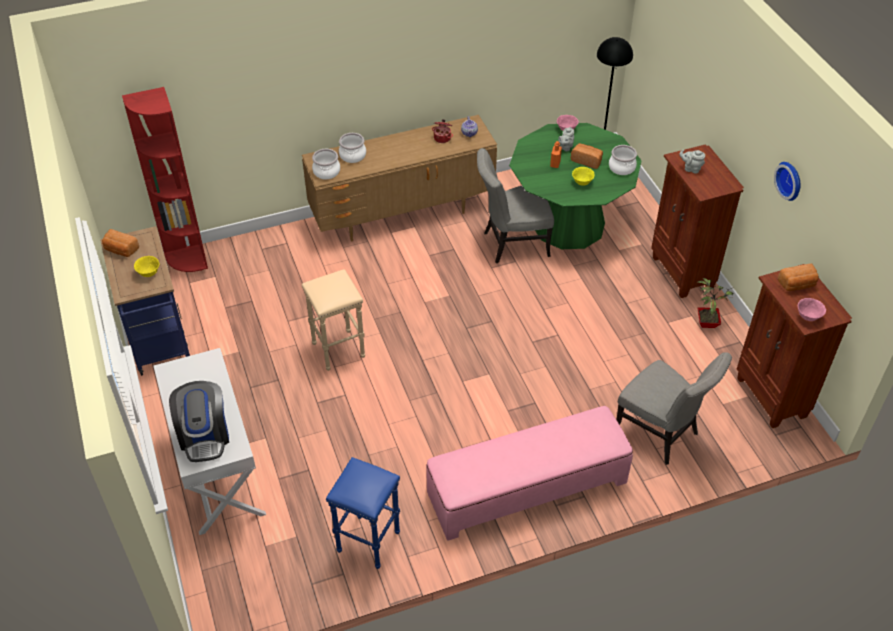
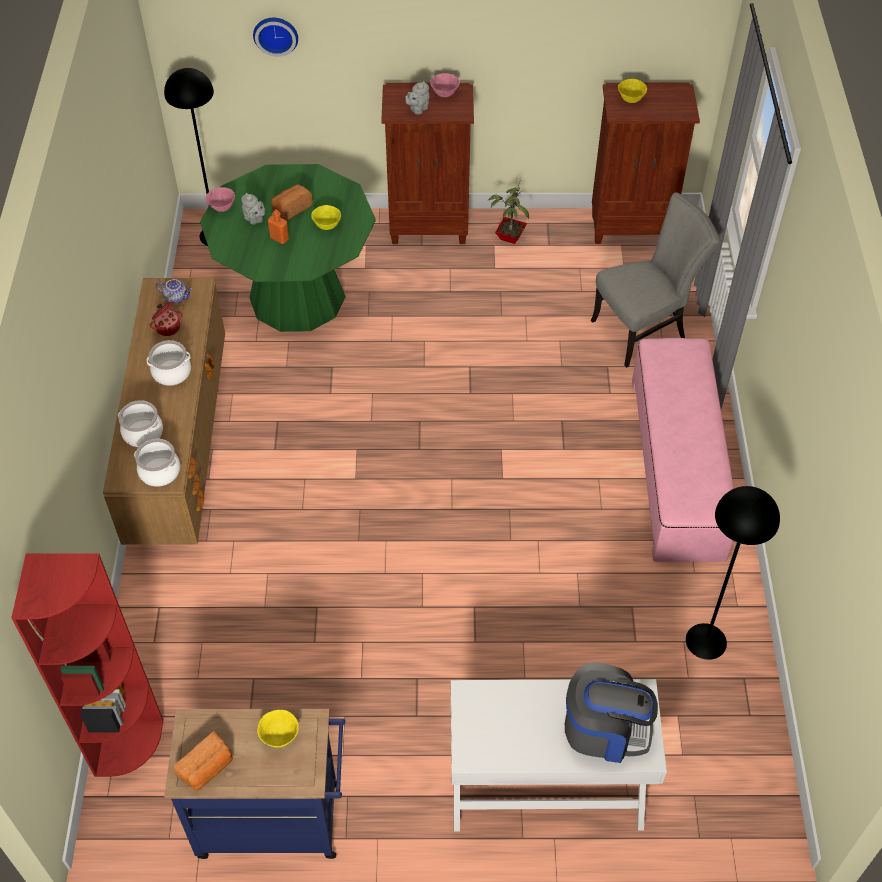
camera: 70 degrees left, 5 degrees up
(337, 349) = (393, 596): beige stool -> none
(367, 541) = (706, 641): blue stool -> black floor lamp
(511, 244) = (300, 360): grey chair -> none
(622, 167) = (321, 184): cooking pot -> cooking pot (172, 372)
(790, 180) = (538, 25): wall clock -> wall clock (276, 34)
(797, 285) = (630, 100): bread -> yellow bowl
(808, 317) = (677, 109): pink bowl -> pink bowl (445, 94)

